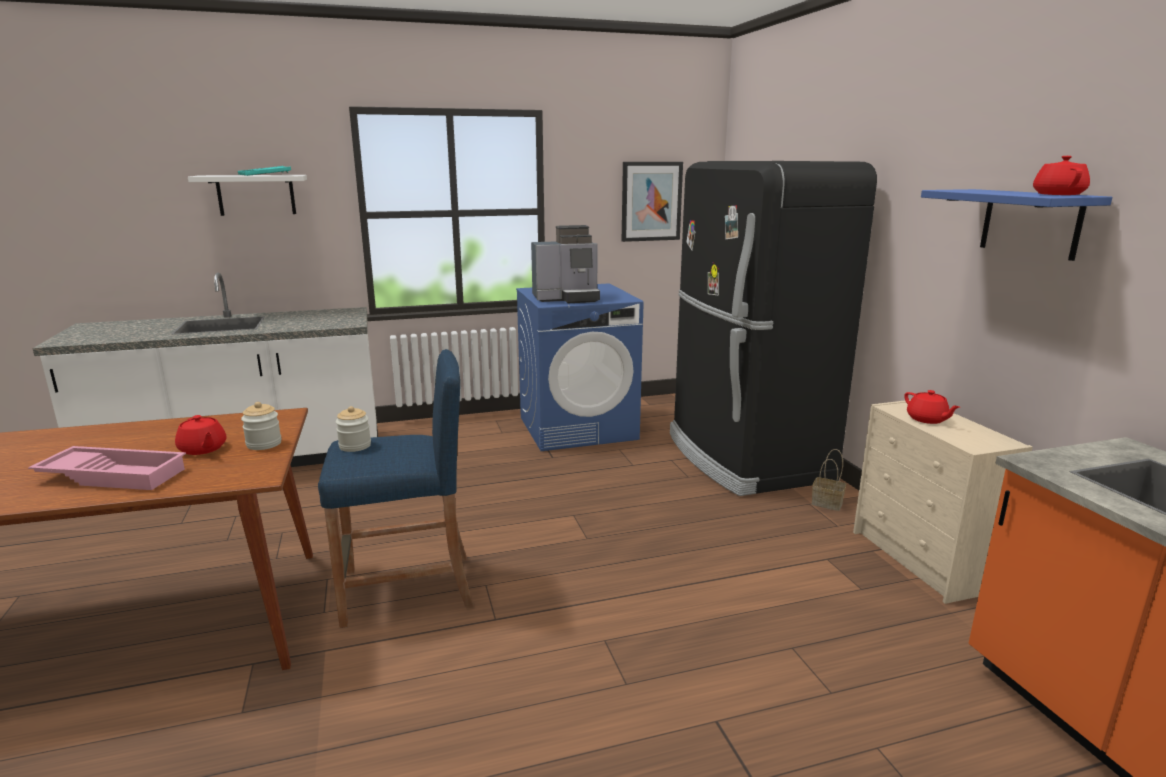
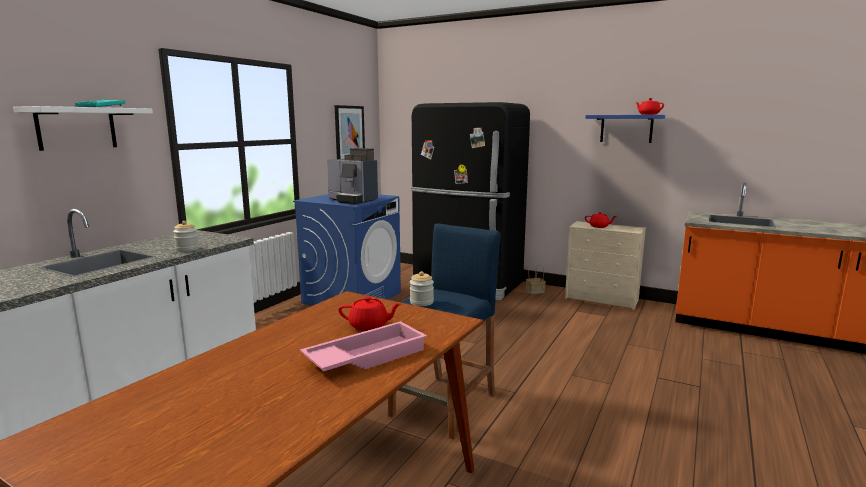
camera: 45 degrees left, 5 degrees down
(264, 444) = (397, 311): jar -> jar (187, 249)
(567, 298) = (353, 200): coffee machine -> coffee machine turned 90 degrees clockwise

